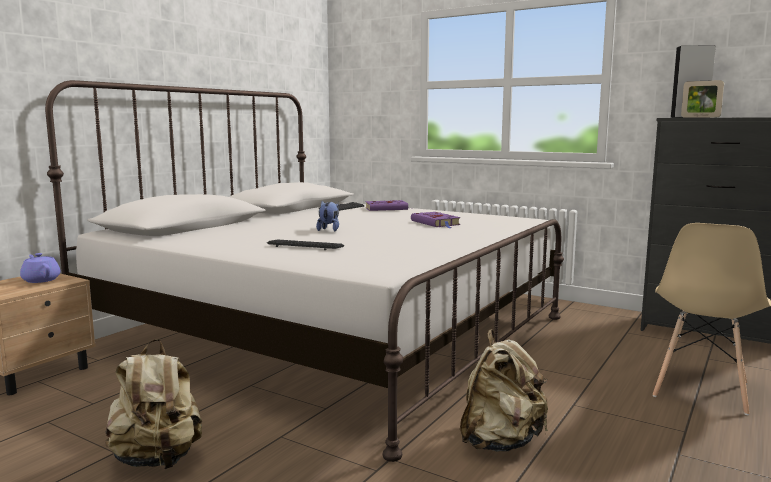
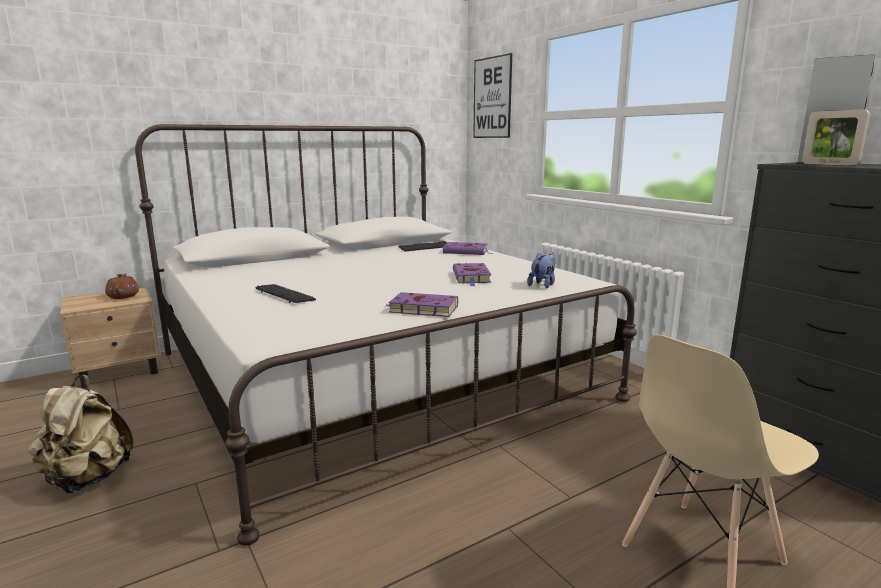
camera: 25 degrees right, 5 degrees up
(41, 280) = (123, 296): purple teapot -> brown teapot
(329, 230) = (352, 275): plush toy -> plush toy (543, 285)
(362, 68) = (492, 98): none -> picture
(448, 243) = (421, 309): none -> purple book
(500, 442) = (369, 555): beige backpack -> none

